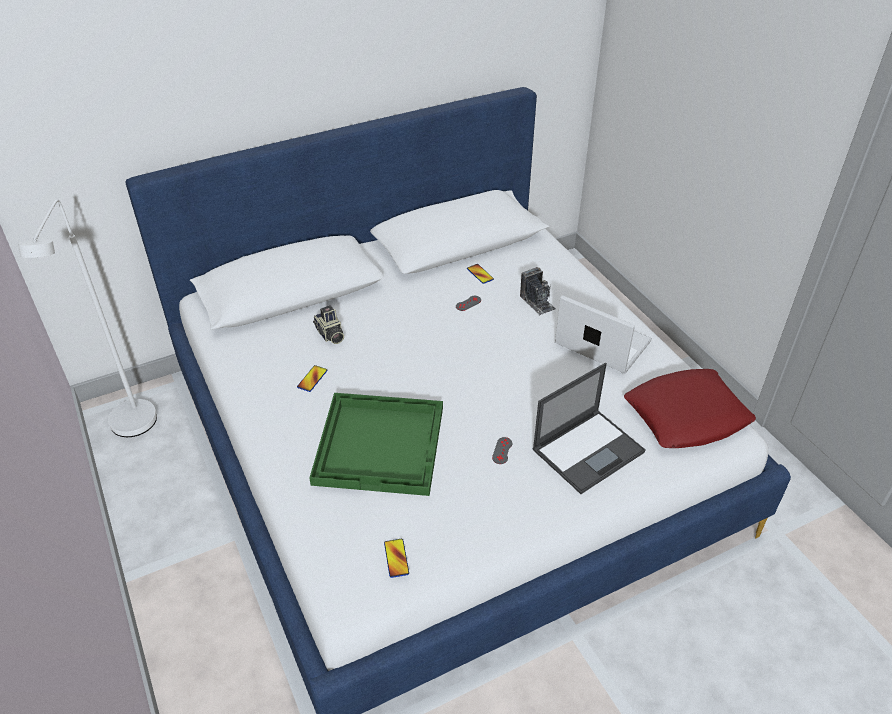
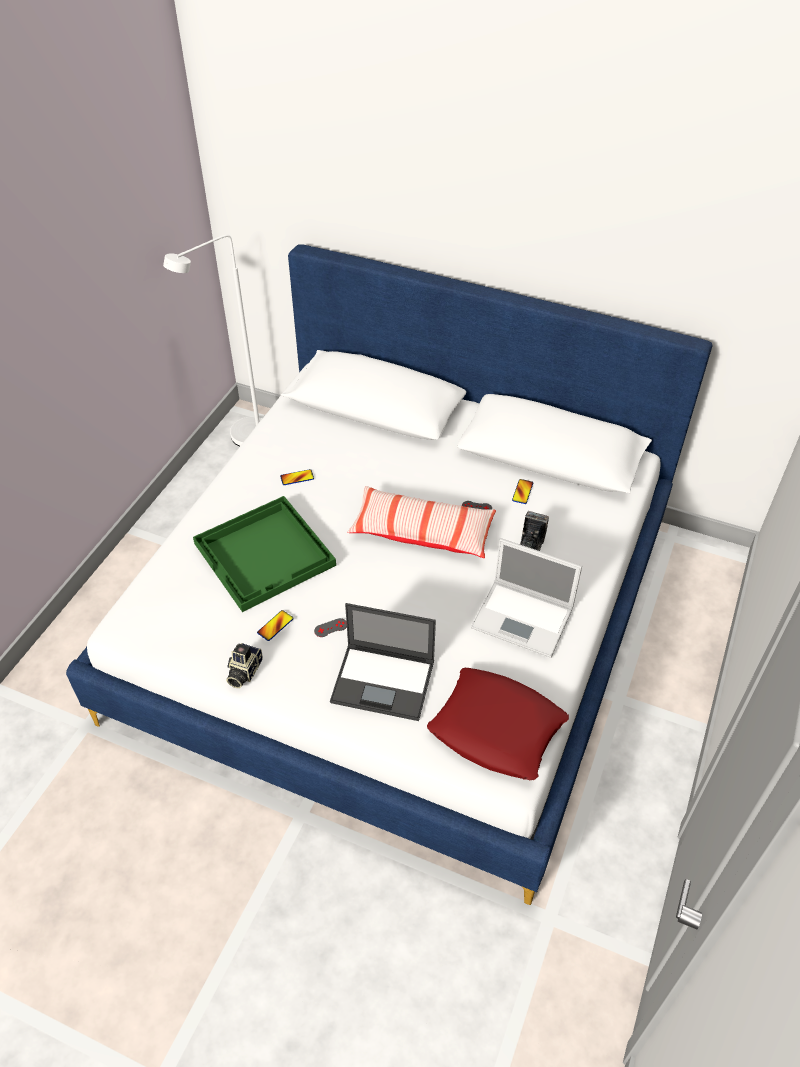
camera: 50 degrees right, 5 degrees up
(330, 335) = (351, 456): camera -> camera (243, 672)
(396, 558) = (172, 630): phone -> phone (275, 626)
(460, 344) = (422, 532): none -> pillow
(600, 342) = (524, 618): laptop -> laptop turned 120 degrees clockwise

